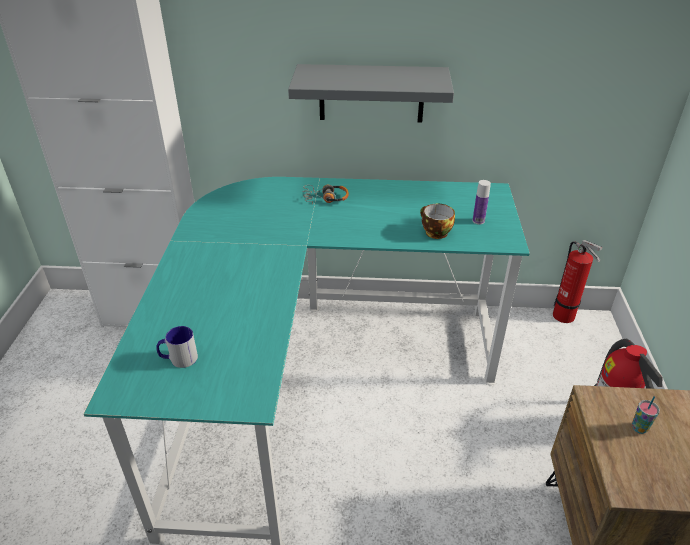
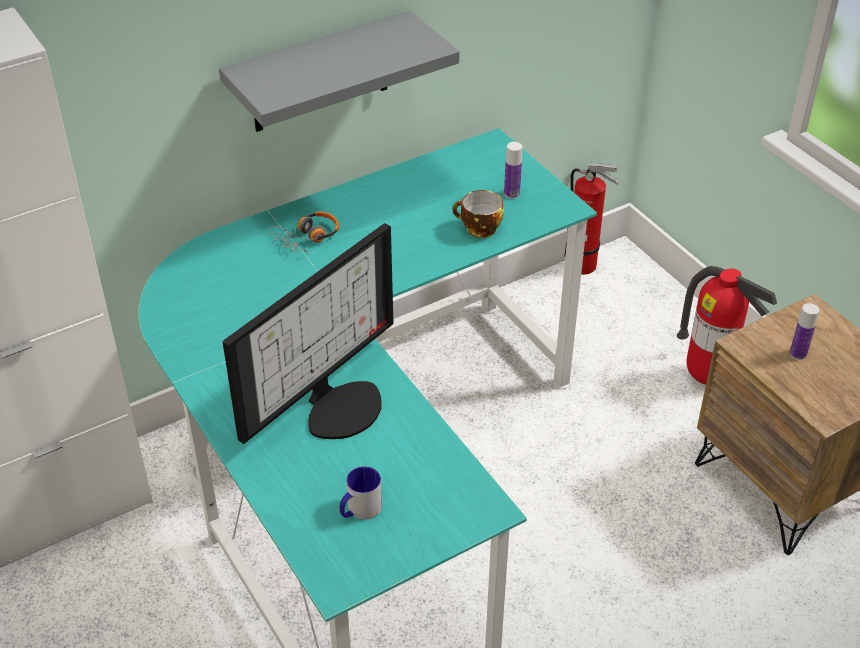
camera: 35 degrees left, 5 degrees up
(238, 292) = (338, 405): none -> monitor
(639, 428) = (798, 354): cup -> bottle

